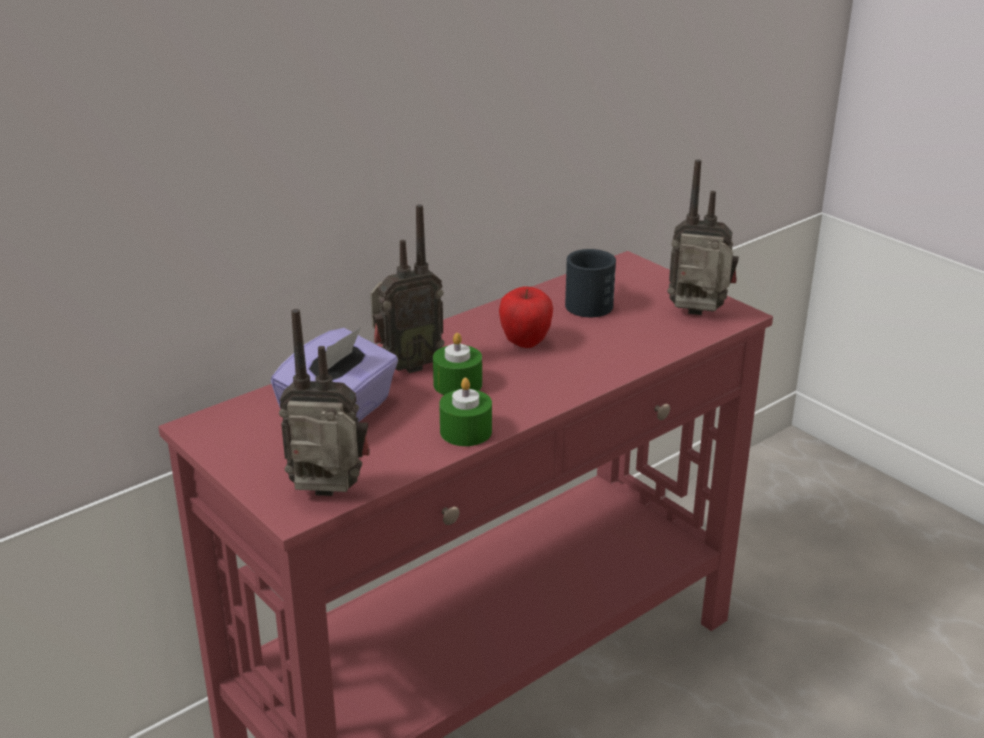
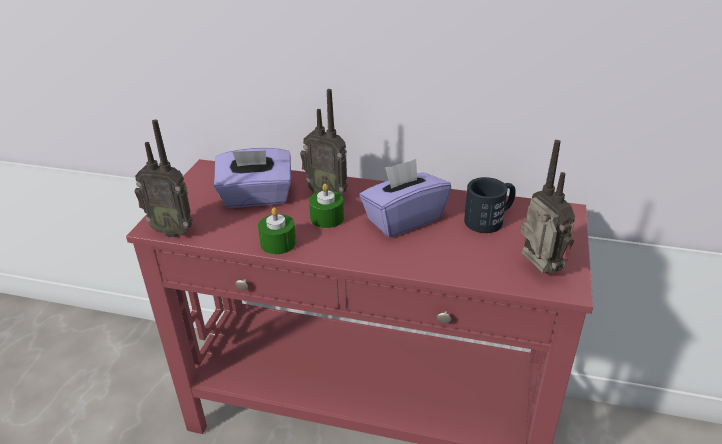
camera: 55 degrees right, 5 degrees up
(328, 497) = (173, 230): radio -> radio turned 135 degrees clockwise
(525, 343) = (403, 219): apple -> purple tissue box

